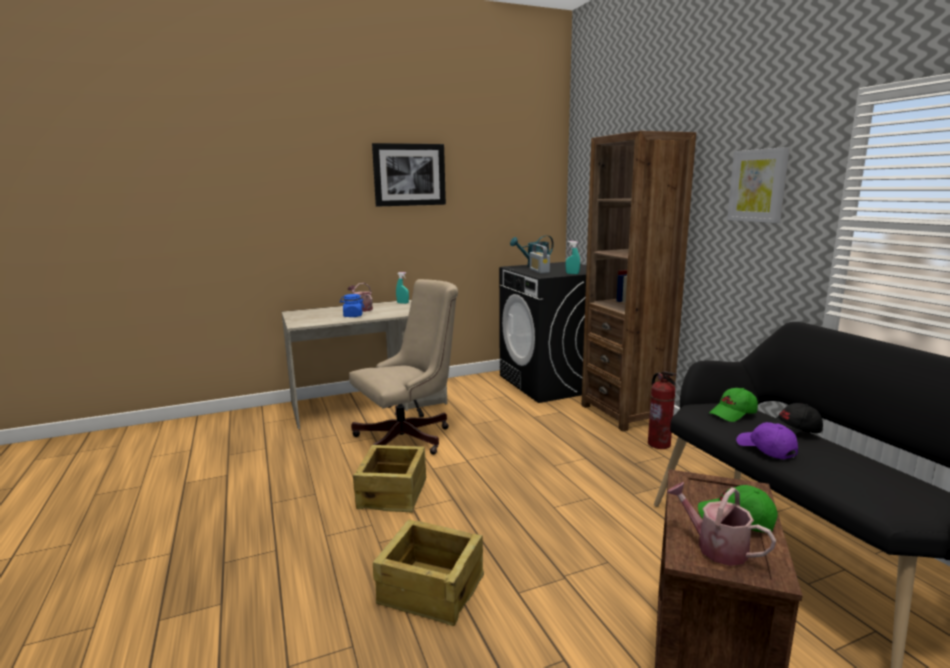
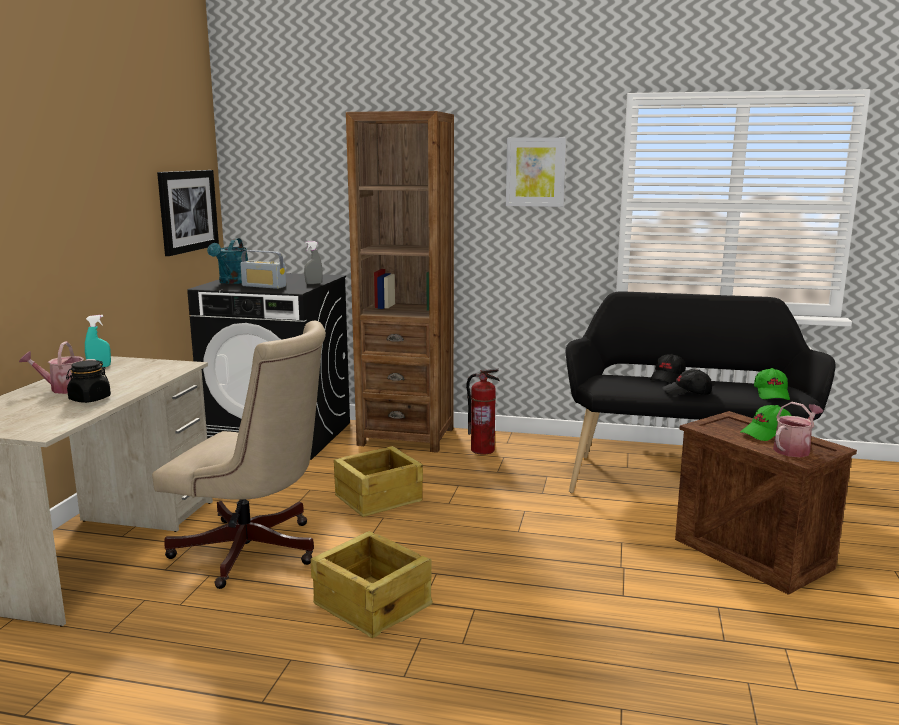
camera: 55 degrees left, 0 degrees up
(353, 316) = (89, 399): blue jar -> black jar
(409, 175) = (63, 151): picture -> picture (187, 211)
(409, 437) = (255, 553): beige office chair -> beige office chair turned 105 degrees clockwise
(430, 588) = (575, 636): crate -> crate (377, 498)
(572, 274) = (313, 283): turquoise spray bottle -> grey spray bottle
(715, 547) = (794, 449): watering can -> watering can turned 150 degrees clockwise
(733, 414) = (621, 379): green cap -> green cap (772, 394)
(765, 449) = (687, 393): purple cap -> black cap

